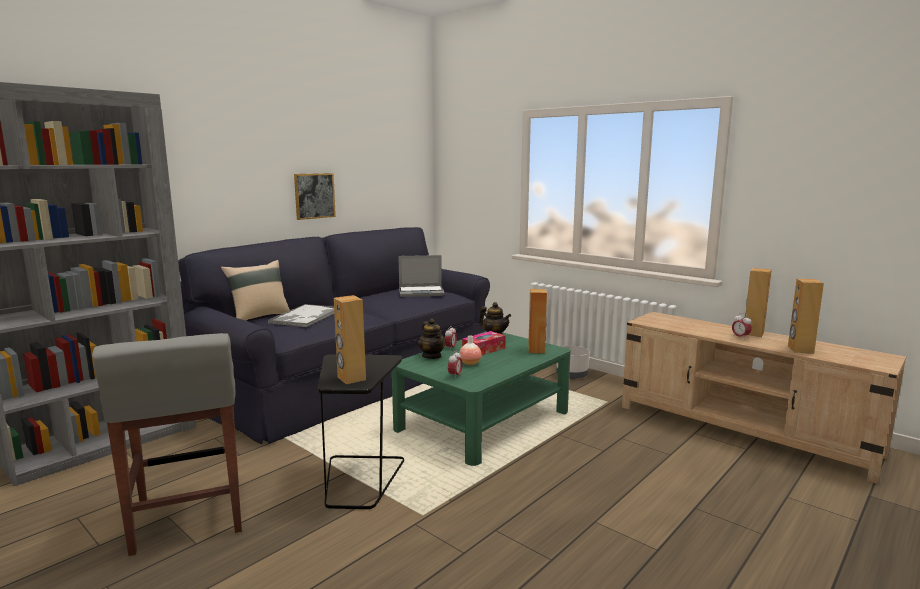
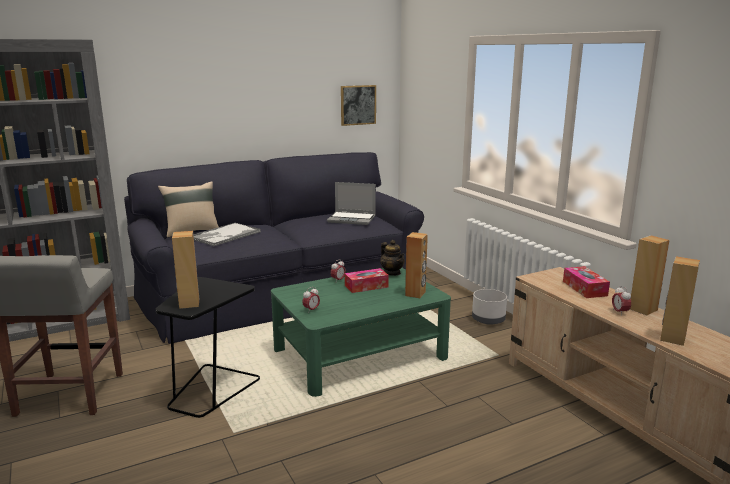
camera: 20 degrees right, 5 degrees up
(314, 196) = (264, 120): picture -> picture (358, 105)
(432, 356) = (313, 286): teapot -> none
(470, 363) = (338, 299): vase -> none
(692, 324) = (584, 288): none -> tissue box

